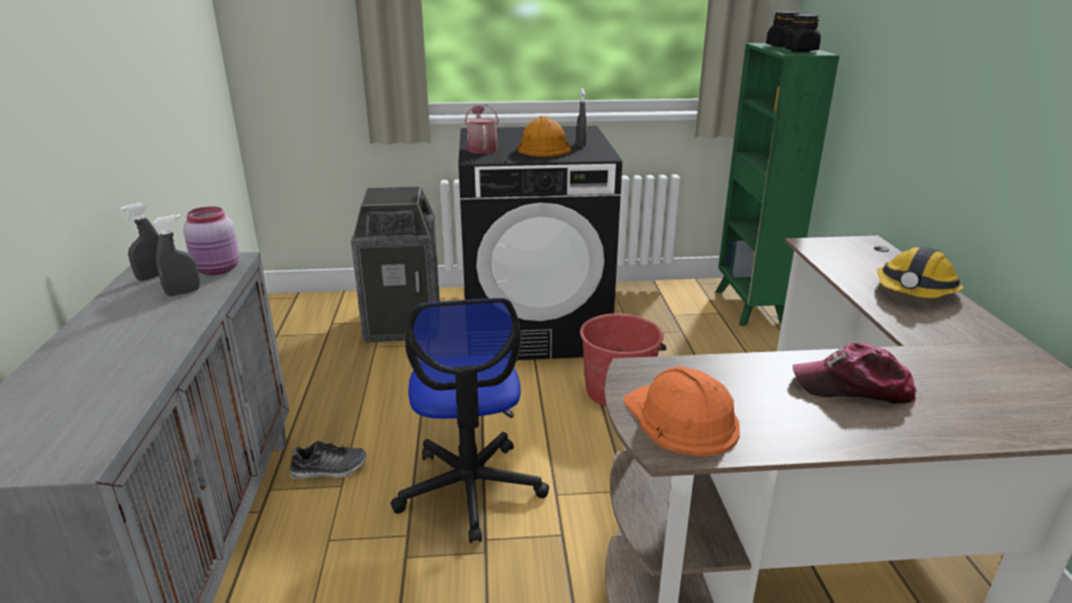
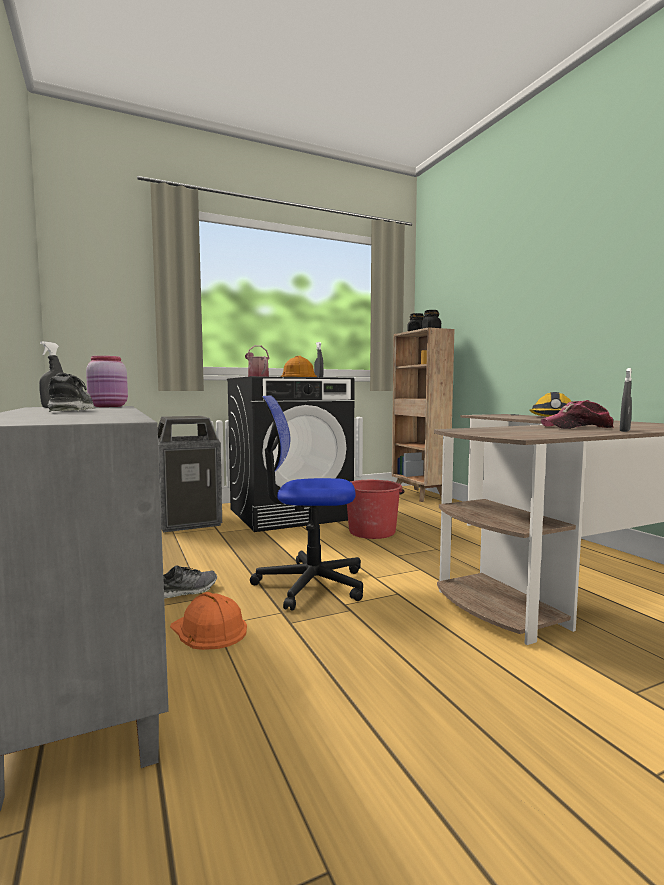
camera: 20 degrees left, 20 degrees down
(128, 331) = (71, 411): none -> shoe
(183, 292) = (94, 408): grey spray bottle -> grey spray bottle (624, 431)
(470, 489) = (310, 584): office chair -> office chair turned 120 degrees clockwise
(681, 419) = (509, 433): orange hard hat -> orange hard hat (208, 630)
(750, 307) = (419, 495): green bookcase -> brown bookcase

